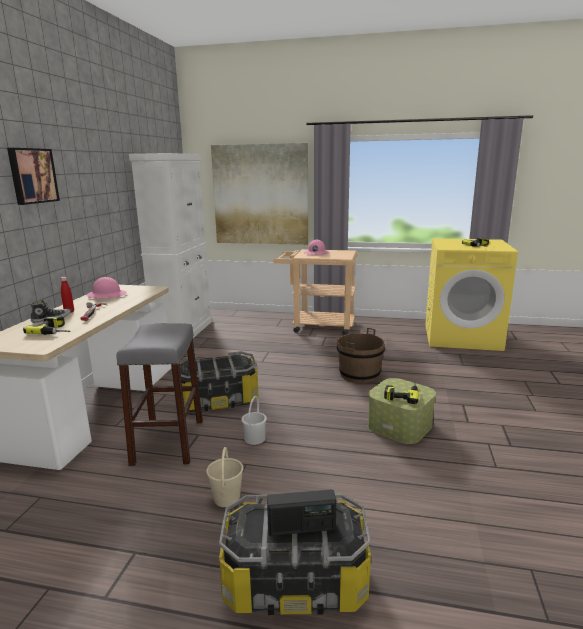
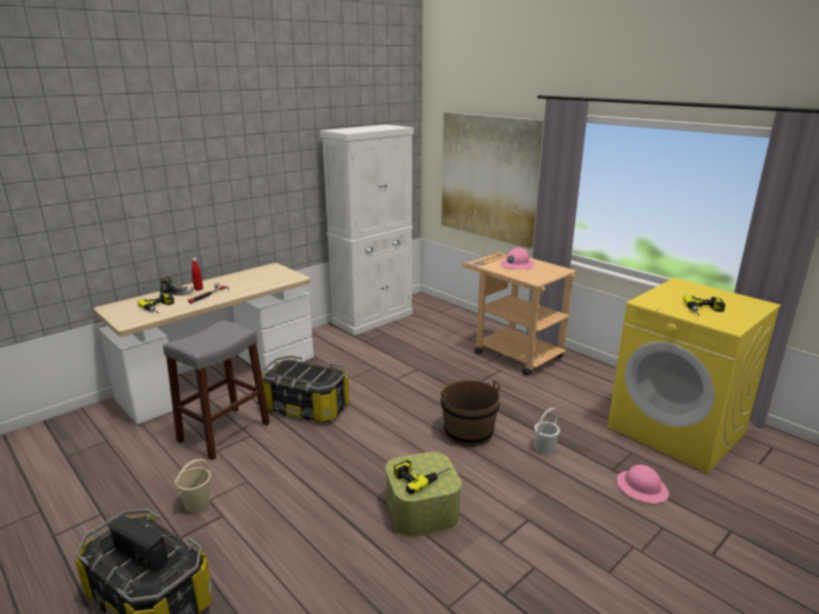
camera: 35 degrees right, 5 degrees up
(32, 176) = (184, 164): picture -> none
(107, 295) = (251, 276): pink hard hat -> pink hard hat (641, 487)
(254, 438) = (283, 460): white bucket -> white bucket (544, 447)

